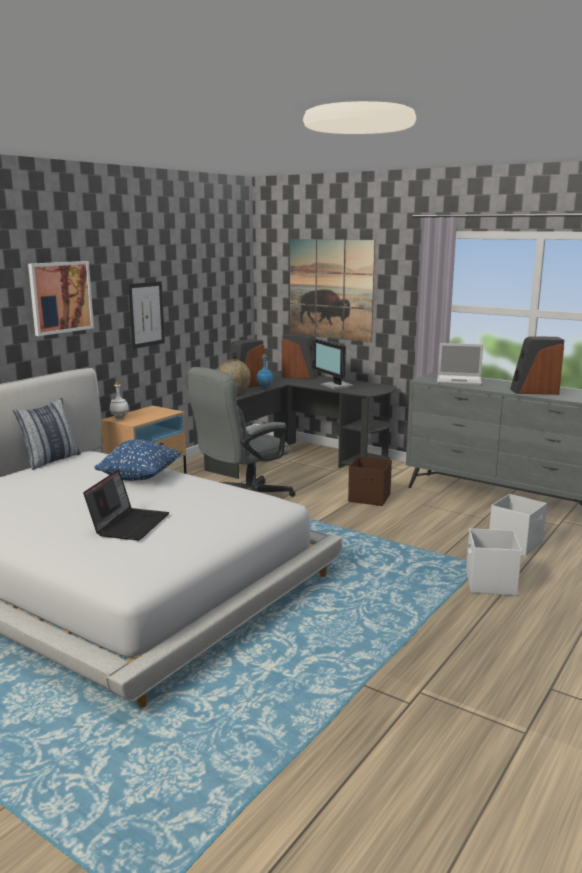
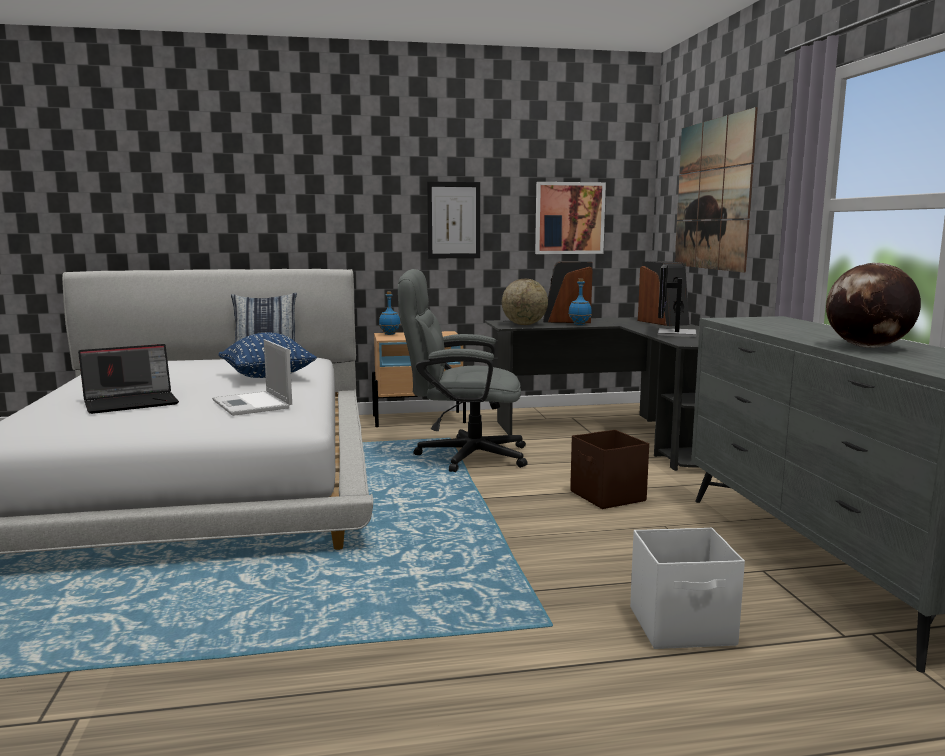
camera: 45 degrees right, 5 degrees down
(61, 297) = (330, 188): picture -> picture (569, 218)
(119, 418) = (390, 334): white bottle -> blue bottle
(460, 380) = (782, 325): laptop -> laptop (252, 404)
(490, 584) = (499, 654): white storage box -> none
(534, 391) = (867, 347): speaker -> globe

